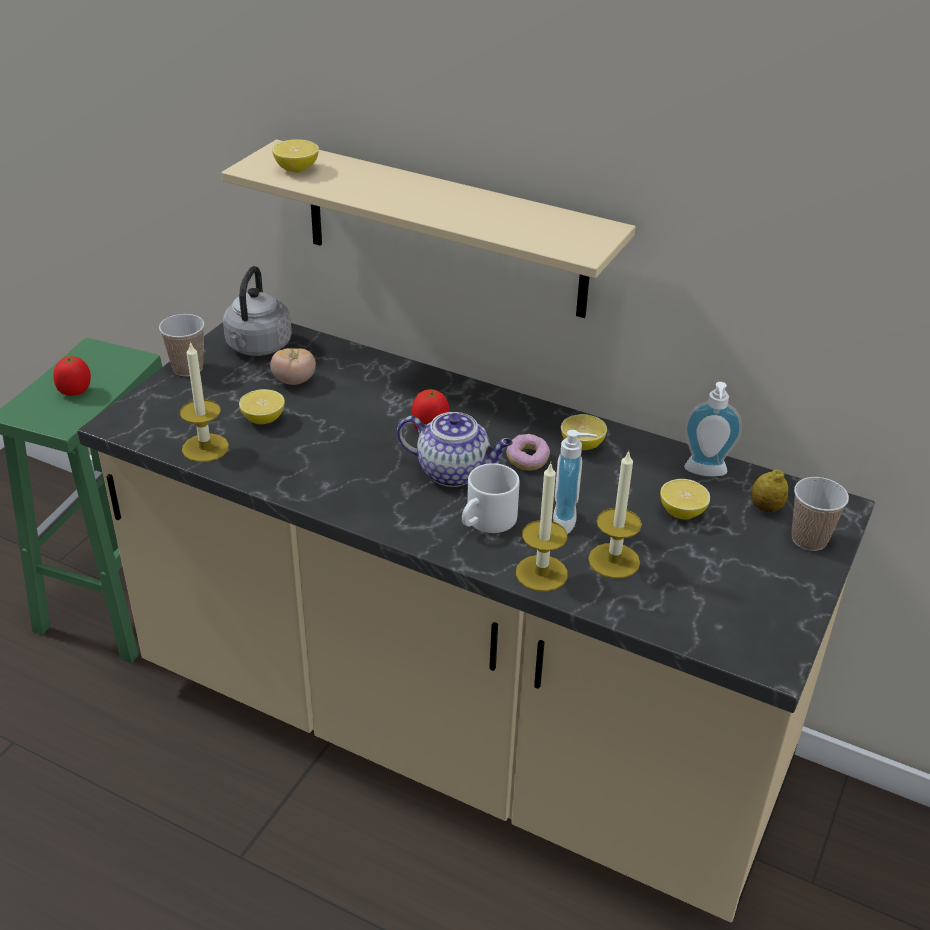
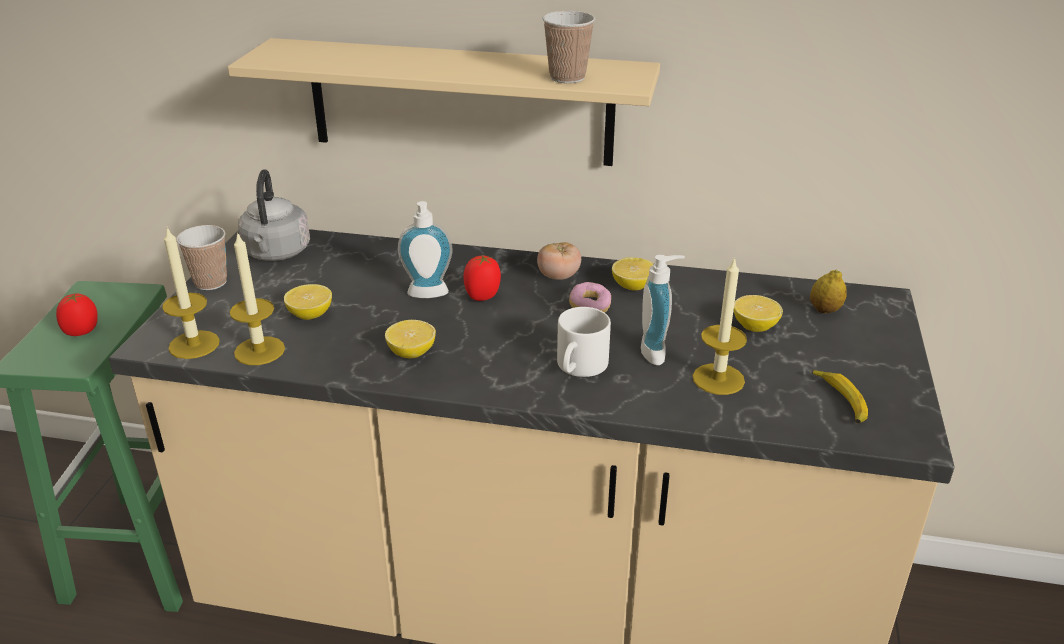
camera: 15 degrees left, 5 degrees down
(294, 381) = (327, 276): tomato -> tomato (558, 277)
(296, 169) = (306, 56): lemon -> lemon (411, 353)
(455, 472) = (526, 329): teapot -> none
(541, 573) = (657, 403): candle -> candle (194, 344)
(705, 473) = (755, 291): soap dispenser -> soap dispenser (428, 295)
(722, 608) = (840, 401): none -> banana
(809, 539) = (877, 329): cup -> cup (567, 77)

